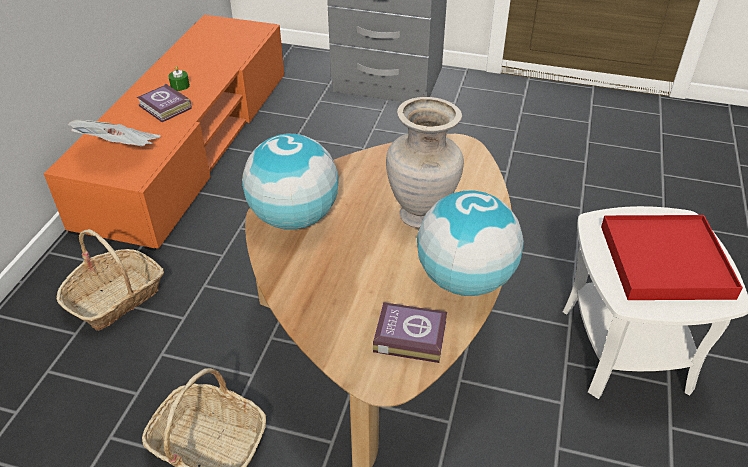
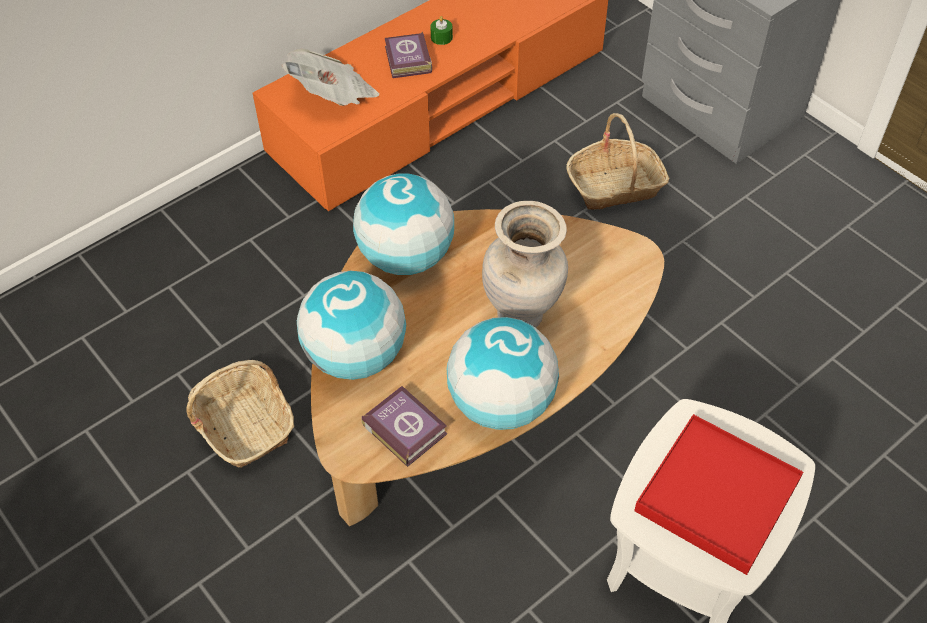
camera: 35 degrees right, 10 degrees up
(116, 298) = (262, 244): basket -> basket (615, 186)
(318, 304) = (356, 356): none -> globe

